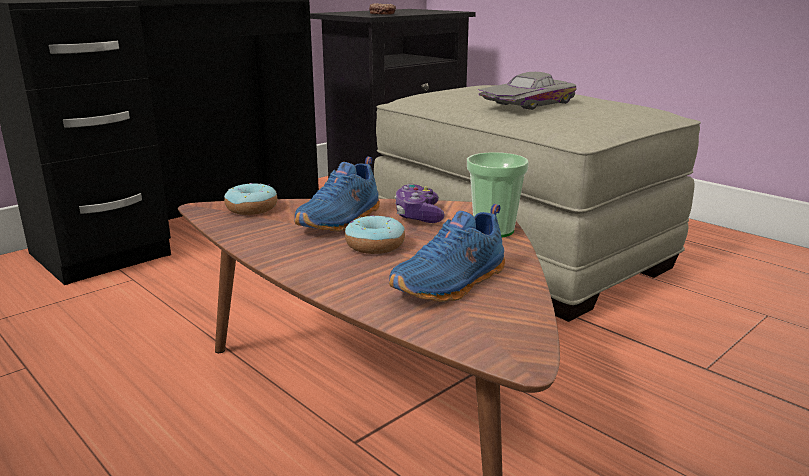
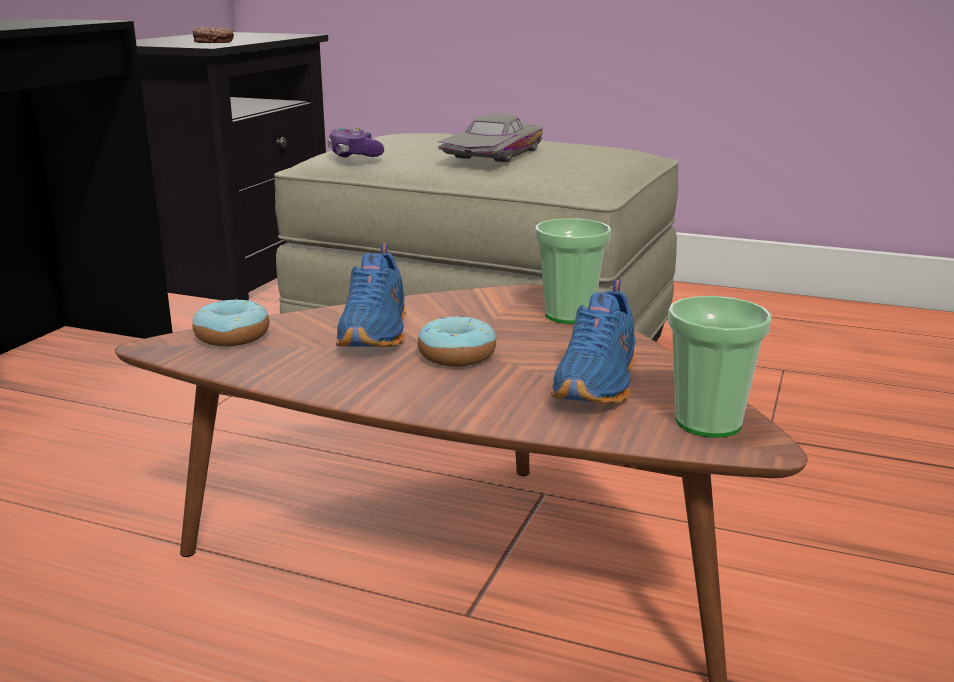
camera: 25 degrees left, 0 degrees up
(418, 216) = (463, 312): game controller -> game controller (354, 156)
(500, 332) = (708, 423): none -> cup

